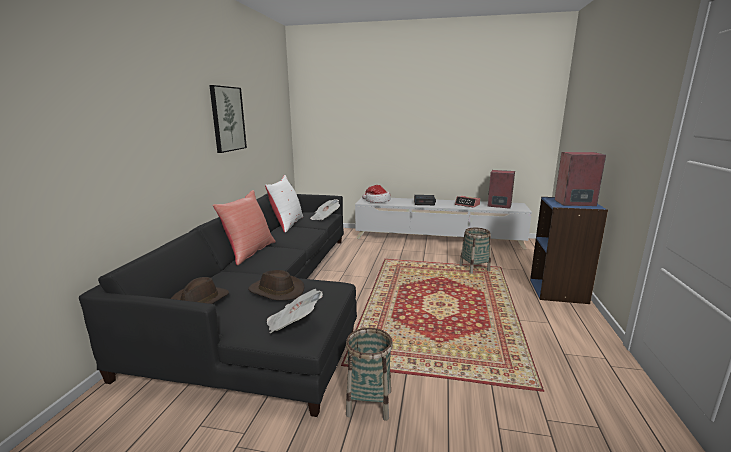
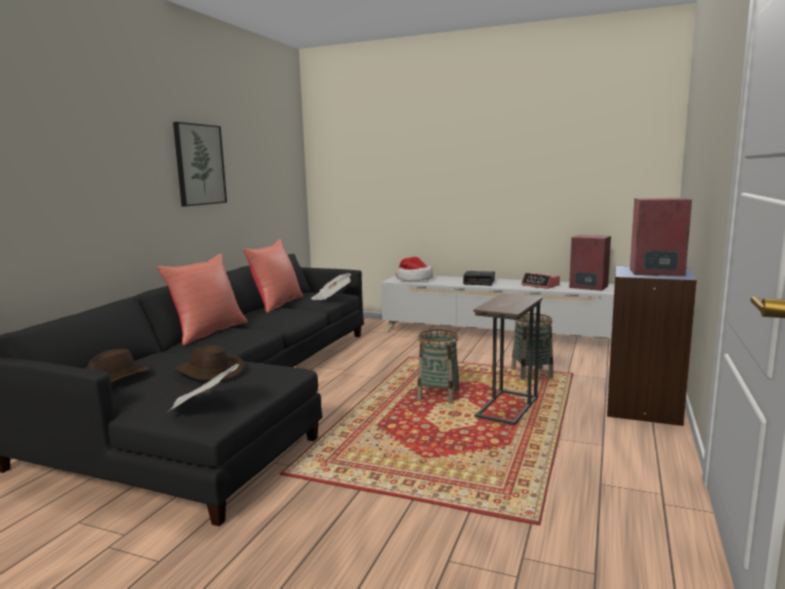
camera: 10 degrees right, 5 degrees down
(287, 224) = (277, 304): white pillow -> red pillow
(369, 403) = (292, 517): basket -> basket (438, 396)
(472, 297) = (506, 407): none -> brown side table

